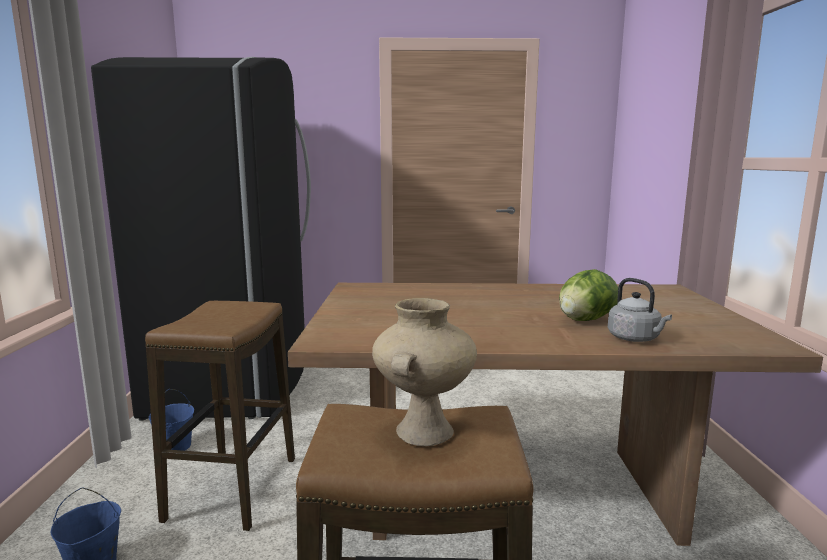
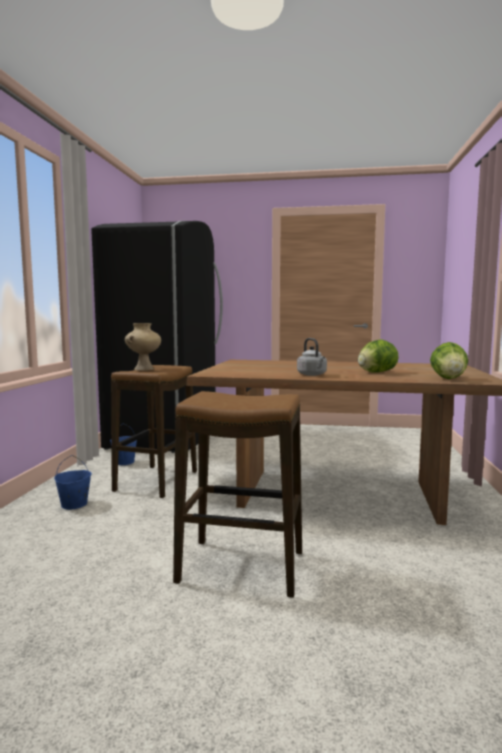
camera: 10 degrees right, 5 degrees down
(424, 430) = (246, 398): beige vase -> beige vase (144, 369)
(635, 339) = (400, 378): grey kettle -> grey kettle (312, 375)
(708, 338) = (448, 379): none -> lettuce

